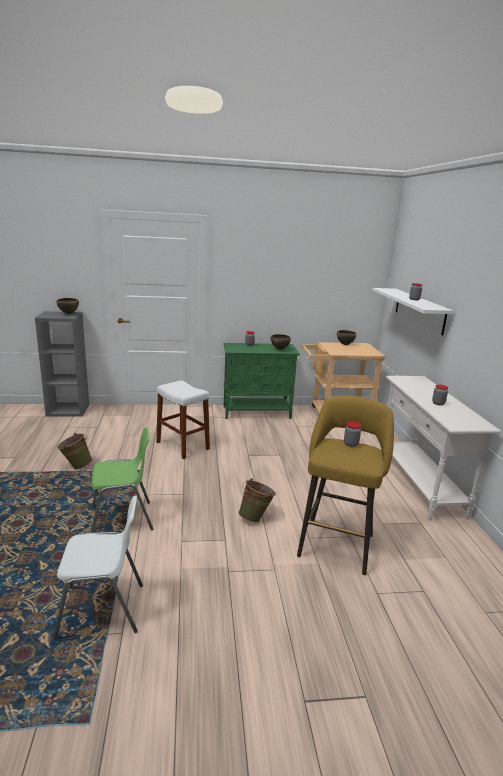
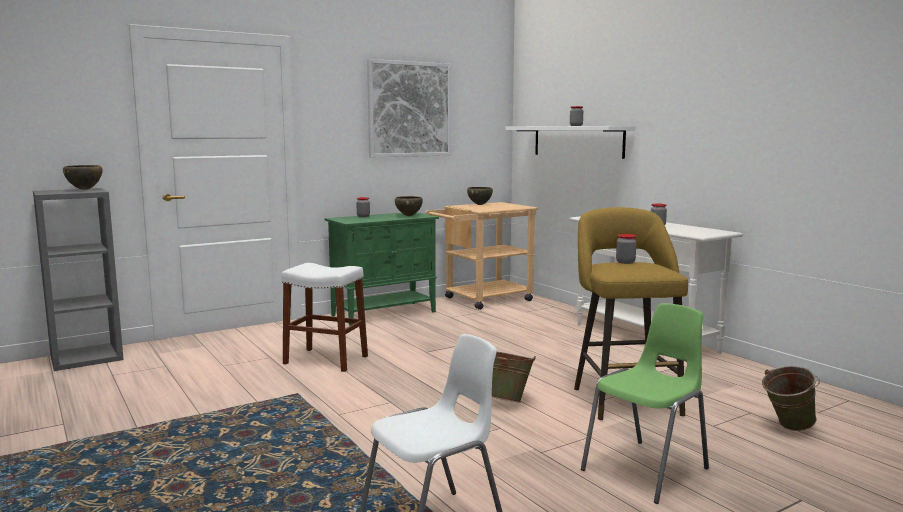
camera: 25 degrees left, 10 degrees down
(75, 466) = (189, 411): green bucket -> green bucket (787, 428)
(122, 519) = (339, 443): green chair -> green chair (647, 470)
(297, 269) = (409, 109): none -> picture

